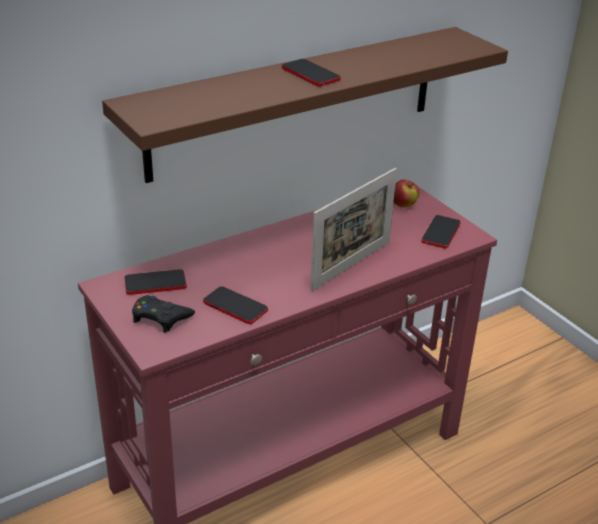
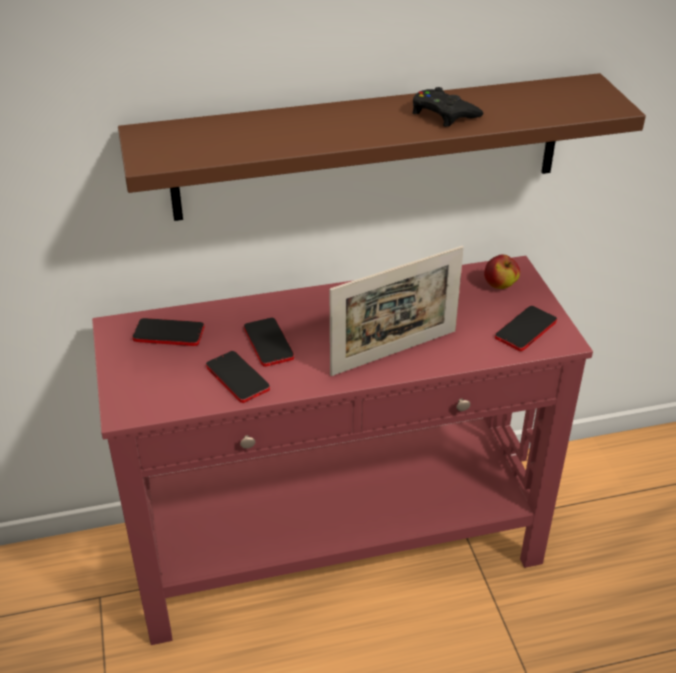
camera: 20 degrees right, 5 degrees up
(160, 317) = (153, 375): black game controller -> black game controller (443, 114)
(310, 74) = (369, 120): phone -> phone (268, 343)

